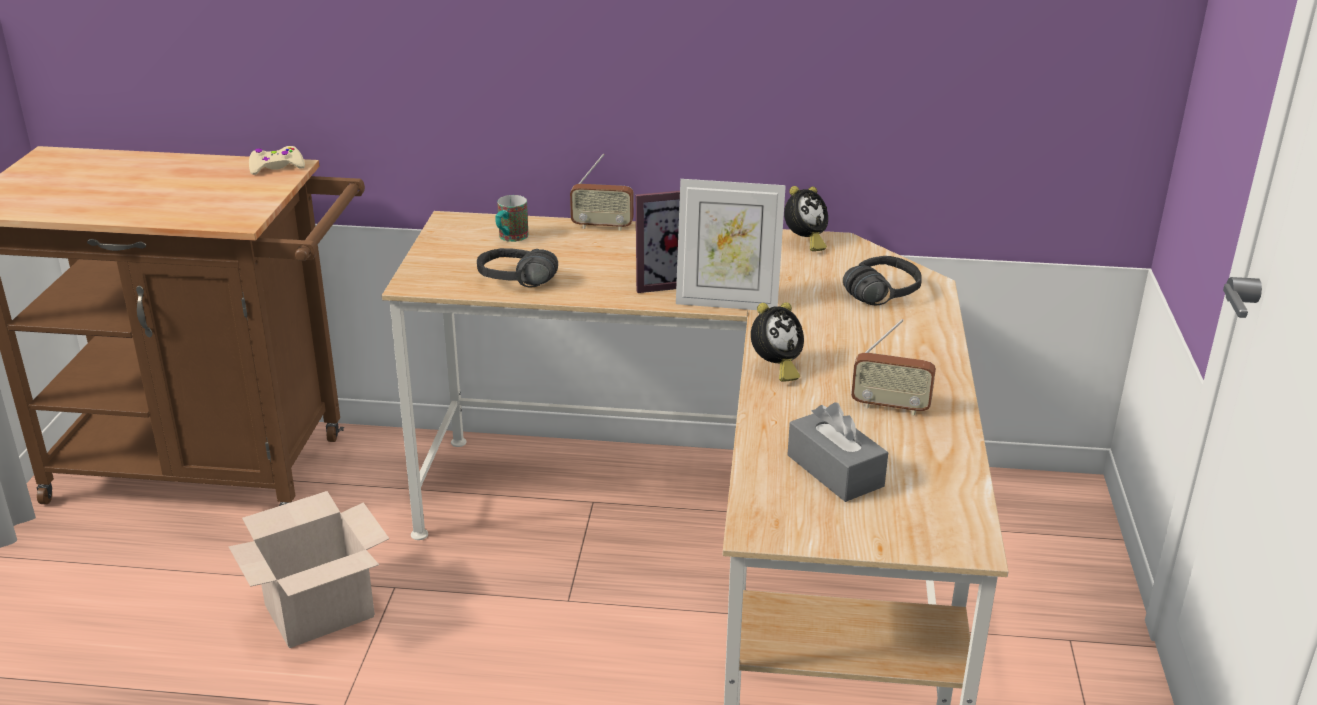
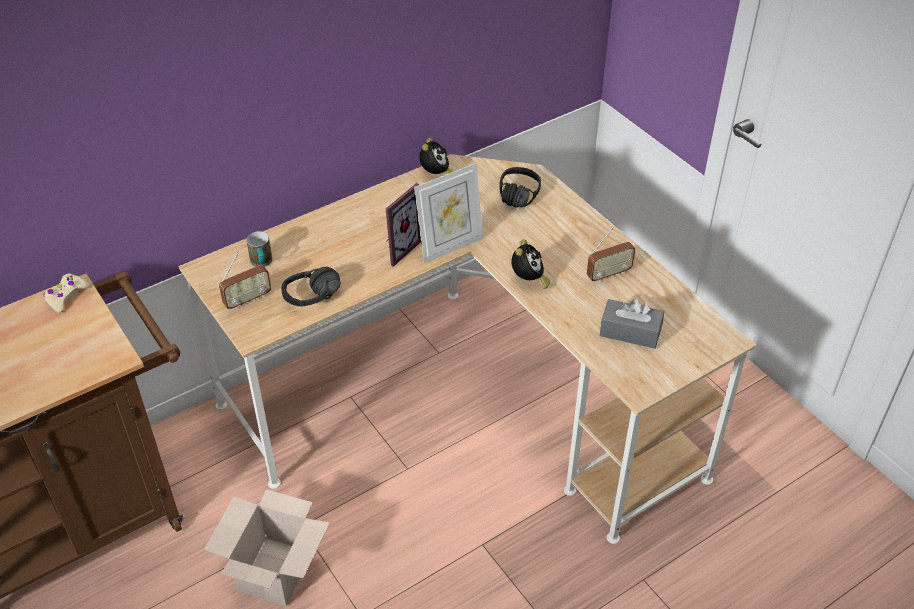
camera: 40 degrees left, 15 degrees up
(602, 226) = (306, 223): radio -> radio (247, 300)

